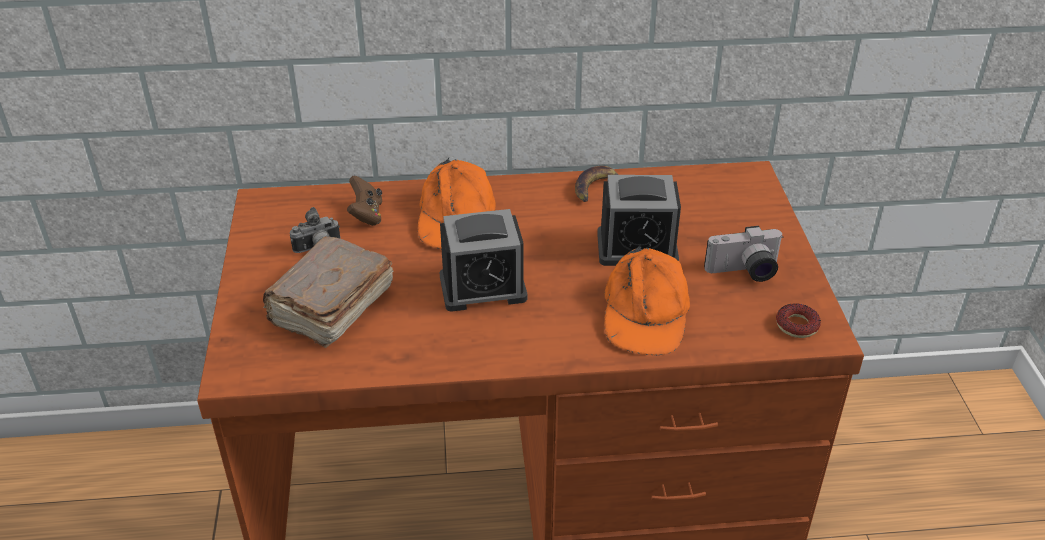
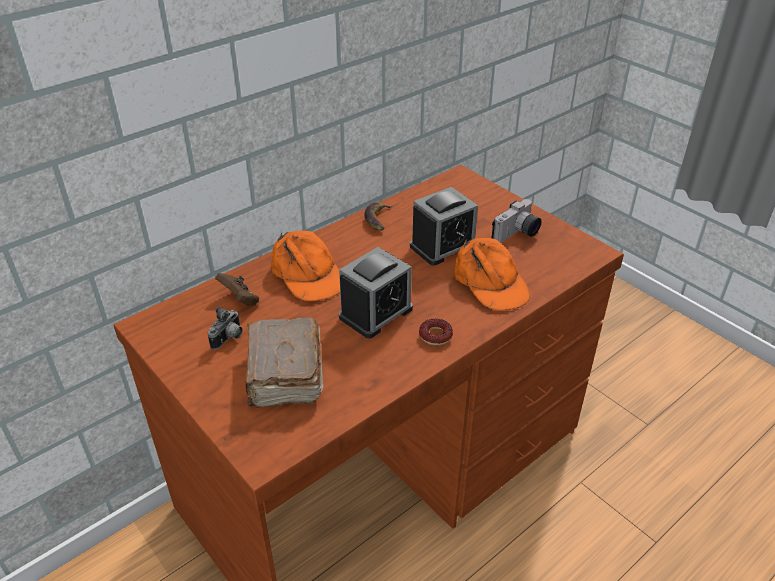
camera: 35 degrees left, 0 degrees up
(797, 325) = (576, 252): donut -> donut (435, 335)

